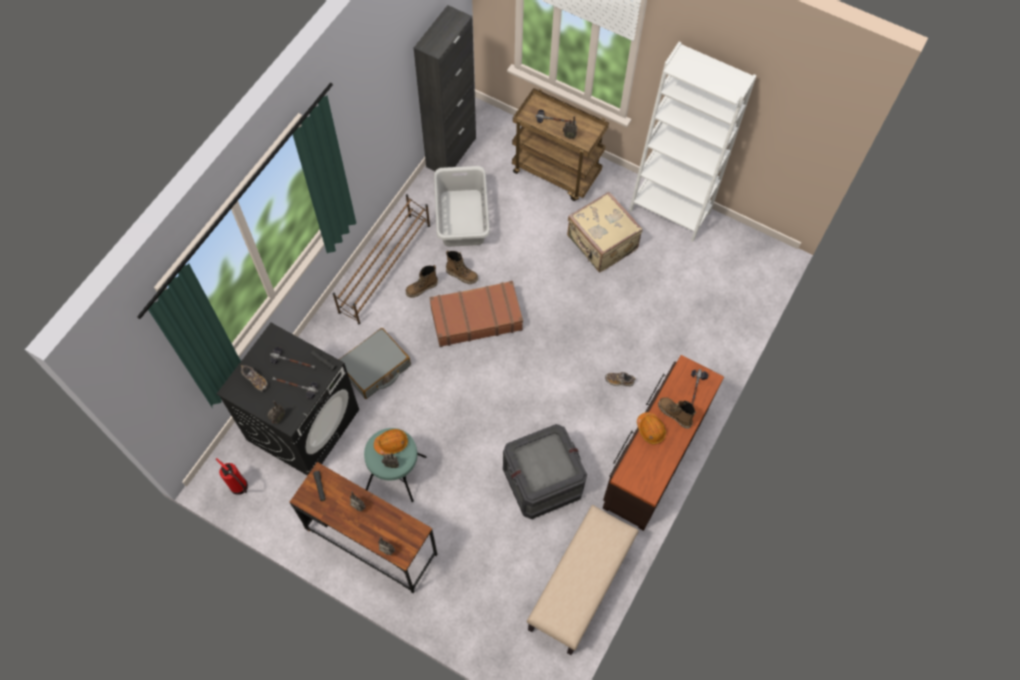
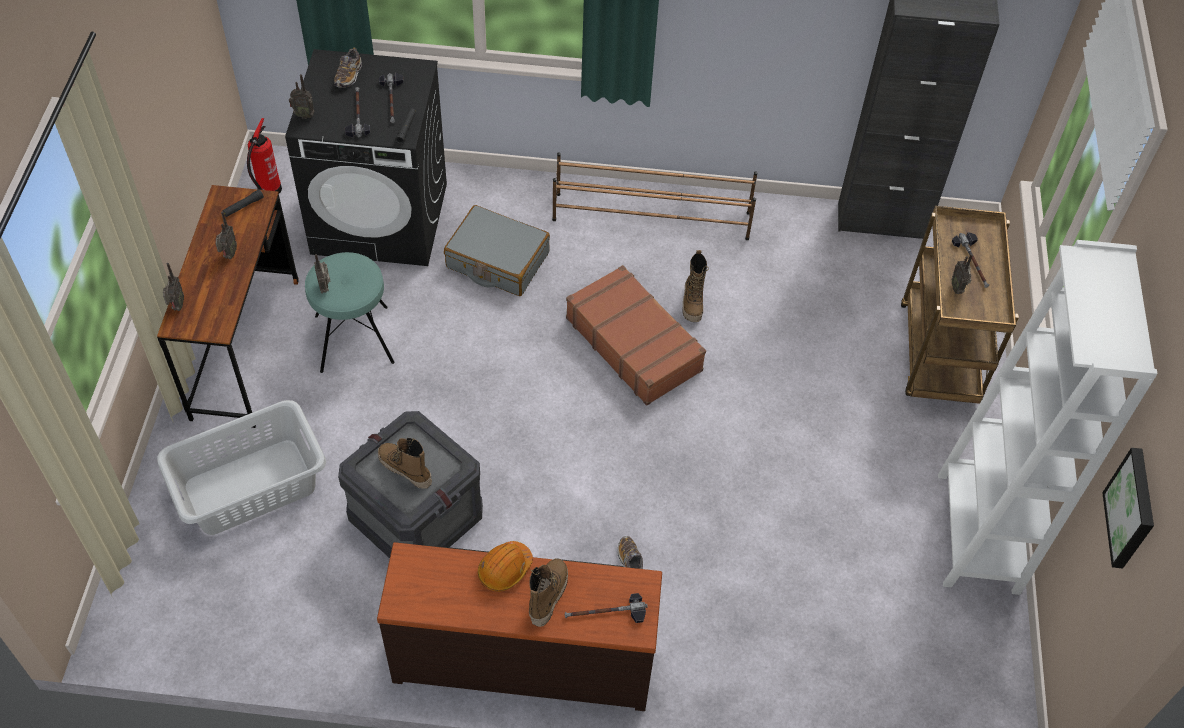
camera: 65 degrees right, 10 degrees down
(391, 443) = (356, 277): orange hard hat -> none
(422, 288) = (644, 266): boot -> boot (405, 470)
(461, 218) = (783, 270): grey laundry basket -> grey laundry basket (249, 486)
(580, 587) = (268, 625): beige bench -> none
(601, 244) = (854, 457): beige suitcase -> none
(781, 128) = (1132, 509): none -> picture

